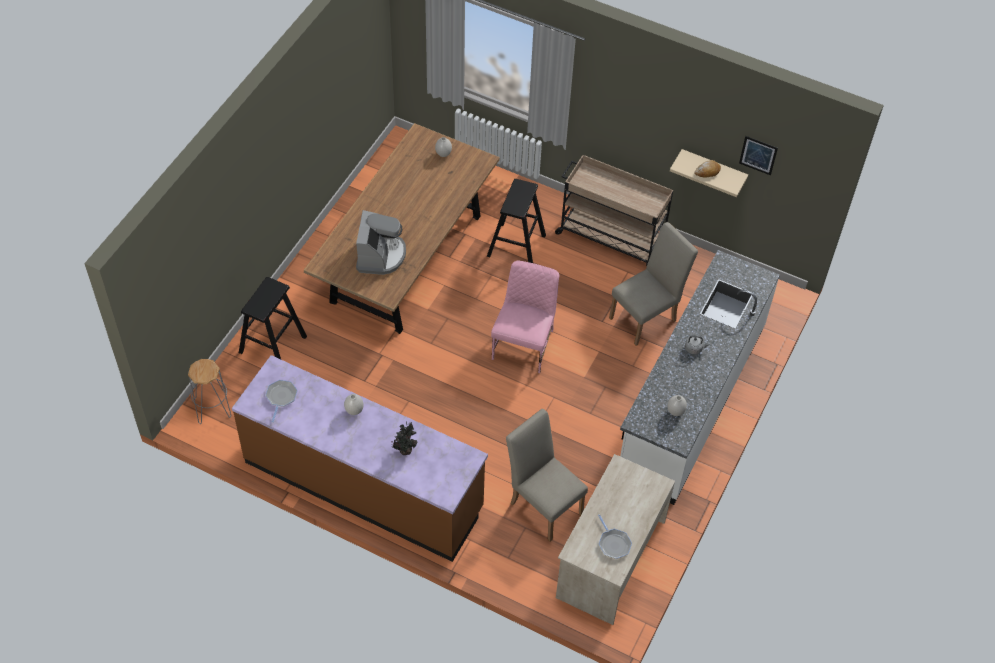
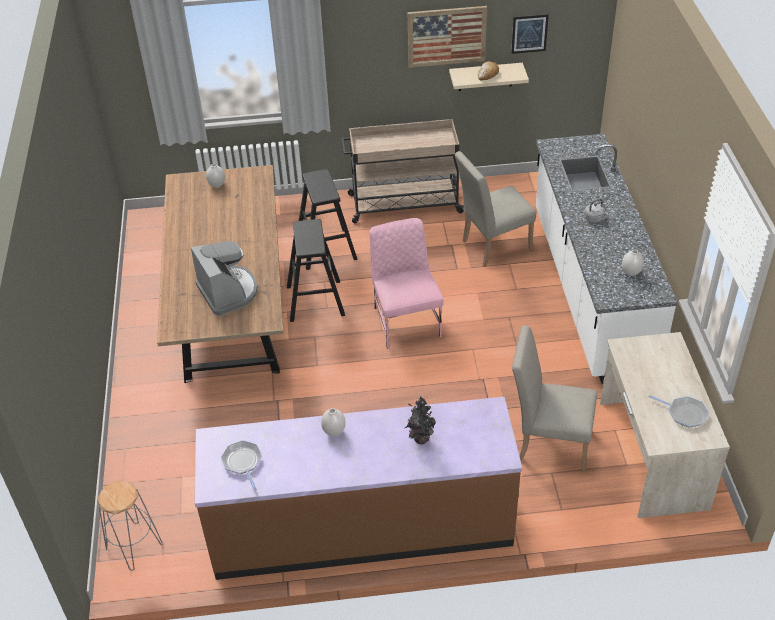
camera: 30 degrees left, 10 degrees down
(272, 344) = (154, 450): black stool -> black stool (315, 300)
(647, 317) = (492, 246): beige chair -> beige chair turned 135 degrees counterclockwise
(683, 123) = (446, 36): none -> picture

